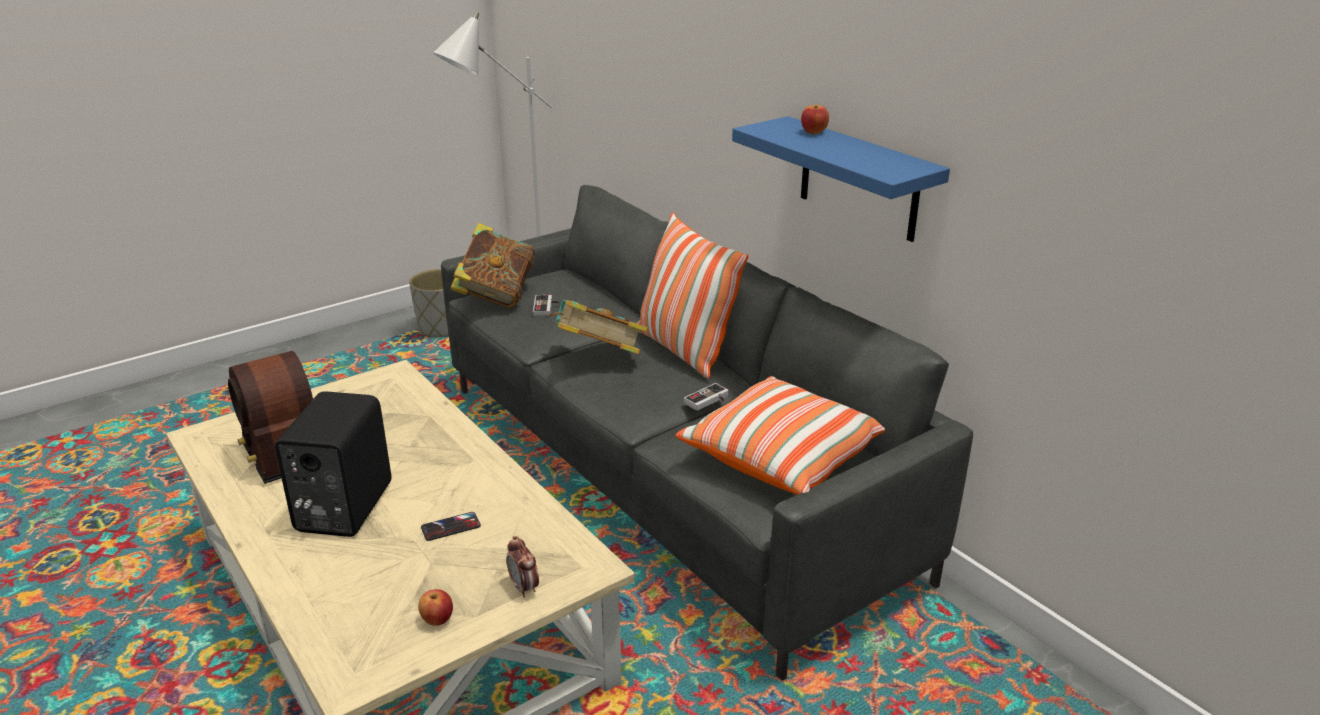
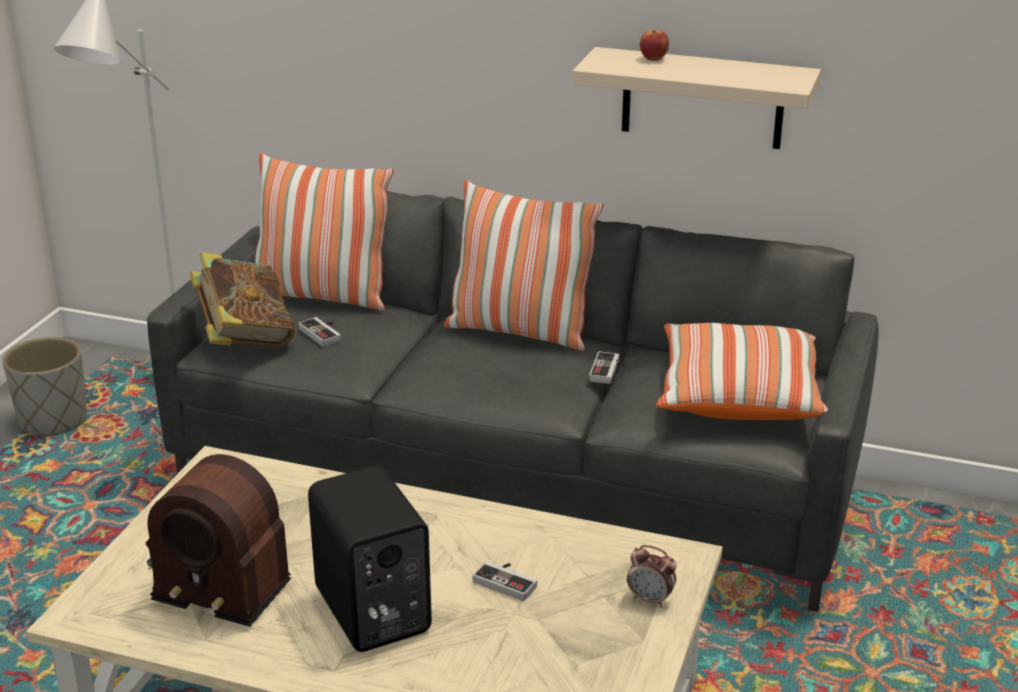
camera: 35 degrees left, 0 degrees up
(437, 620) = (614, 660): apple -> none
(451, 527) = (508, 581): phone -> game controller
(583, 284) = (322, 296): none -> pillow
(598, 357) = (448, 366): book -> none
(859, 179) = (702, 98): blue shelf -> beige shelf

